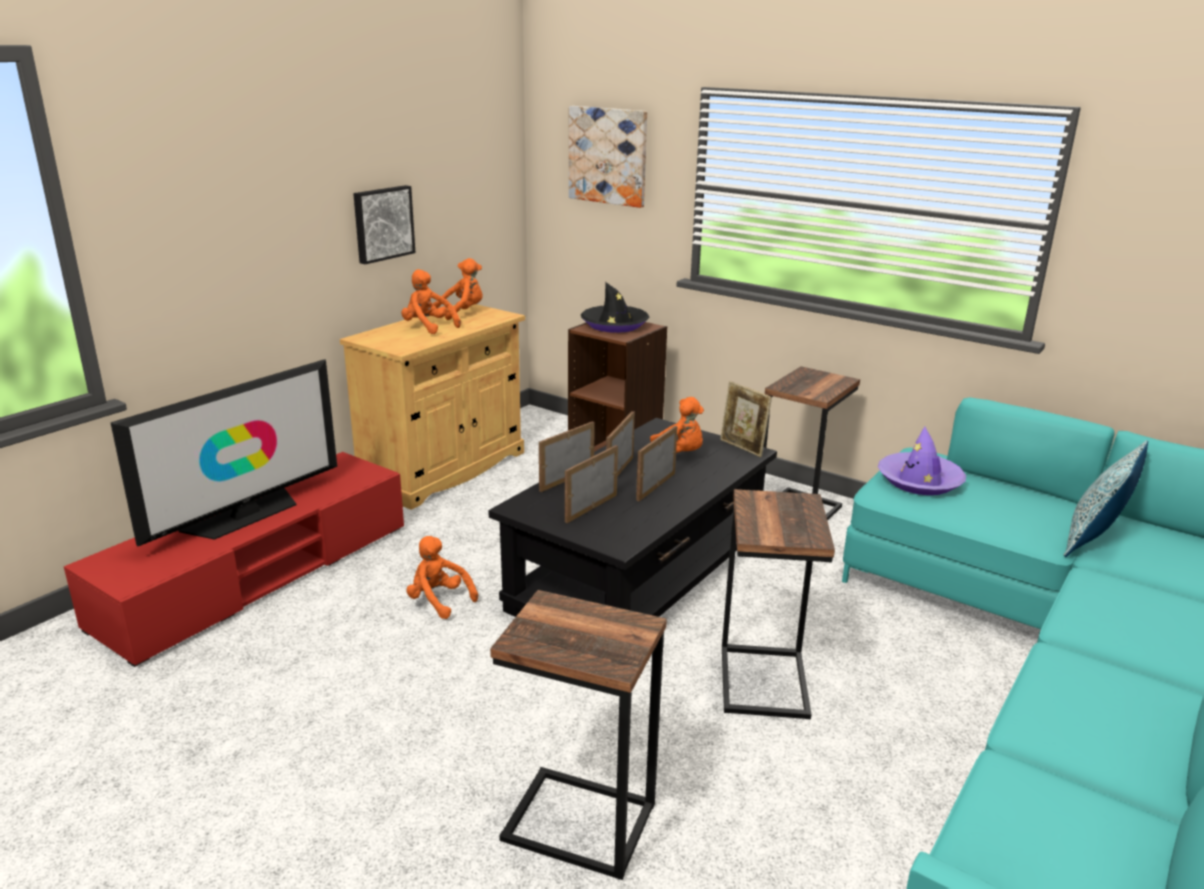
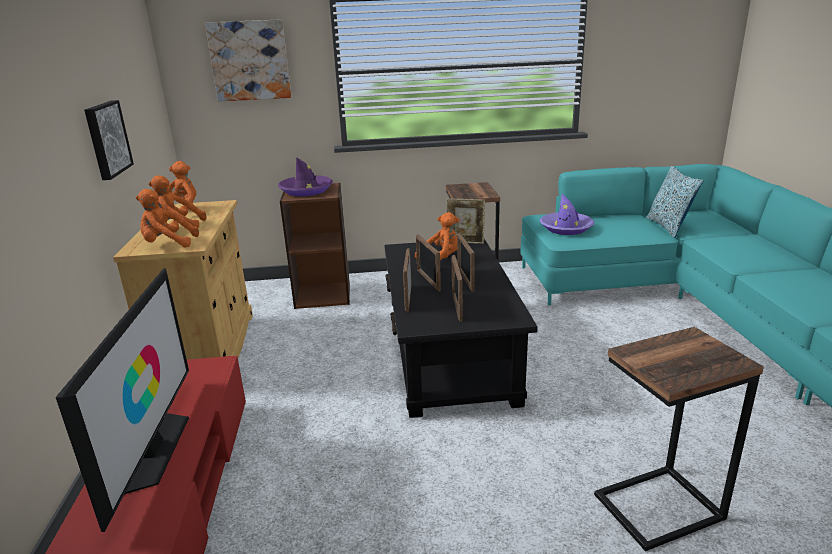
camera: 40 degrees left, 0 degrees up
(438, 601) = (356, 436): orange plush toy -> orange plush toy (167, 244)
(614, 325) = (306, 190): black hat -> purple hat
(765, 681) = (602, 372): side table -> none

